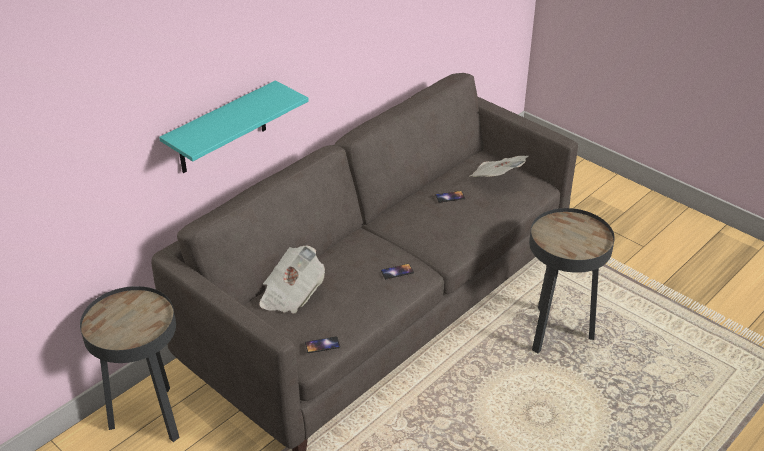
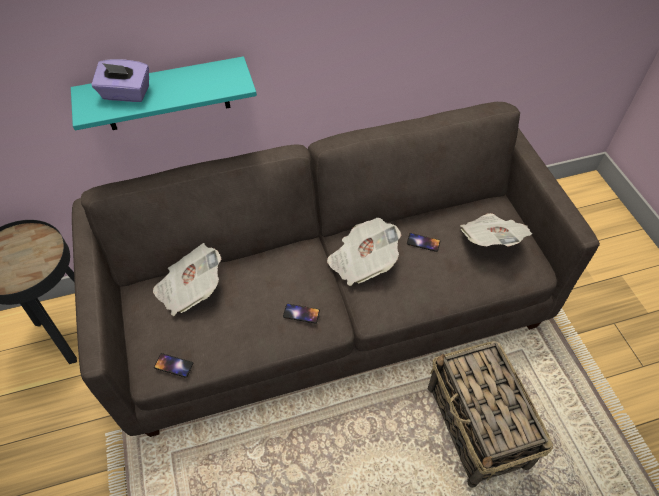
camera: 30 degrees right, 15 degrees up
(211, 127) = (126, 94): none -> purple tissue box
(413, 227) = (362, 262): none -> newspaper
(557, 332) = (477, 427): black side table -> basket

